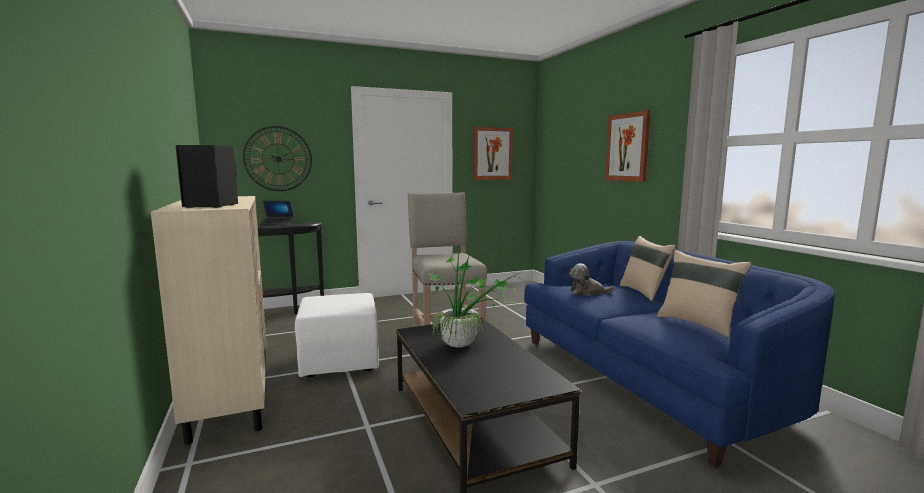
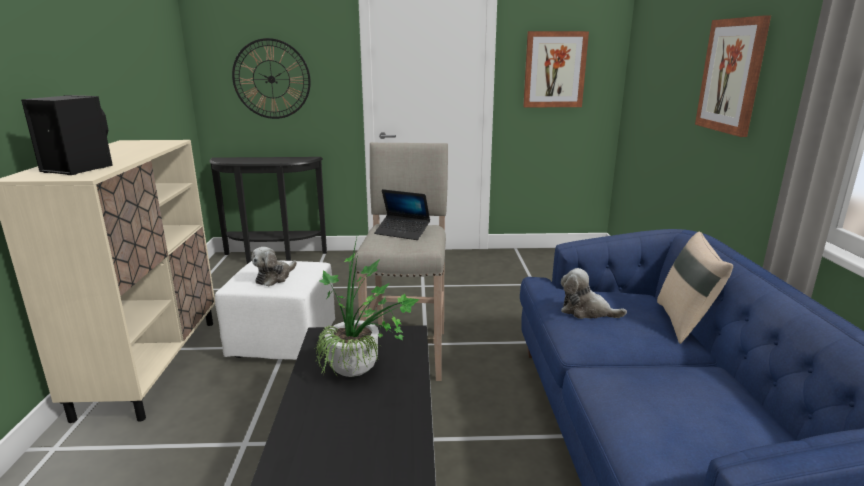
camera: 20 degrees right, 10 degrees up
(277, 224) = (268, 159): laptop -> laptop (402, 232)
(340, 303) = (274, 277): none -> plush toy
(698, 324) = (705, 415): beige pillow -> none

